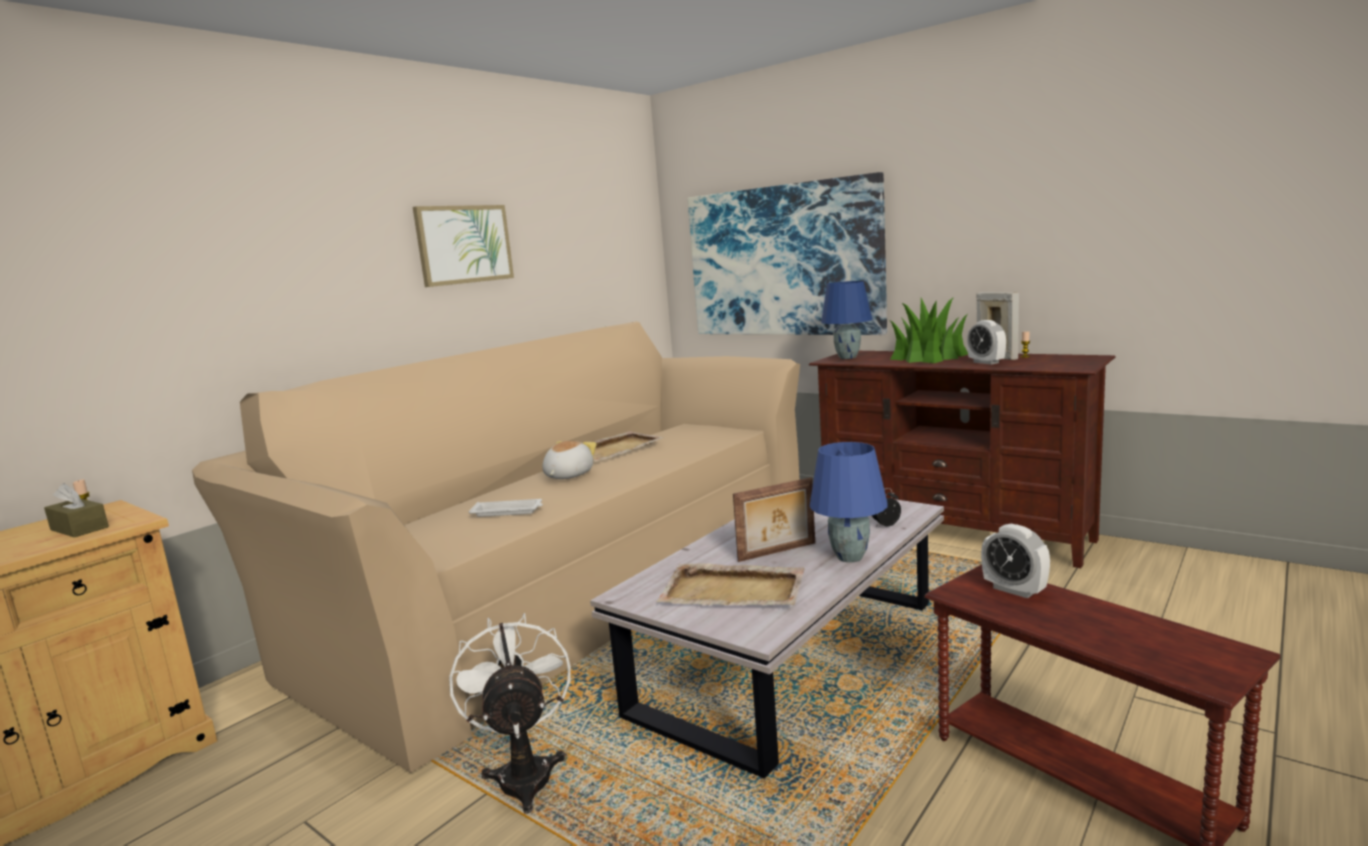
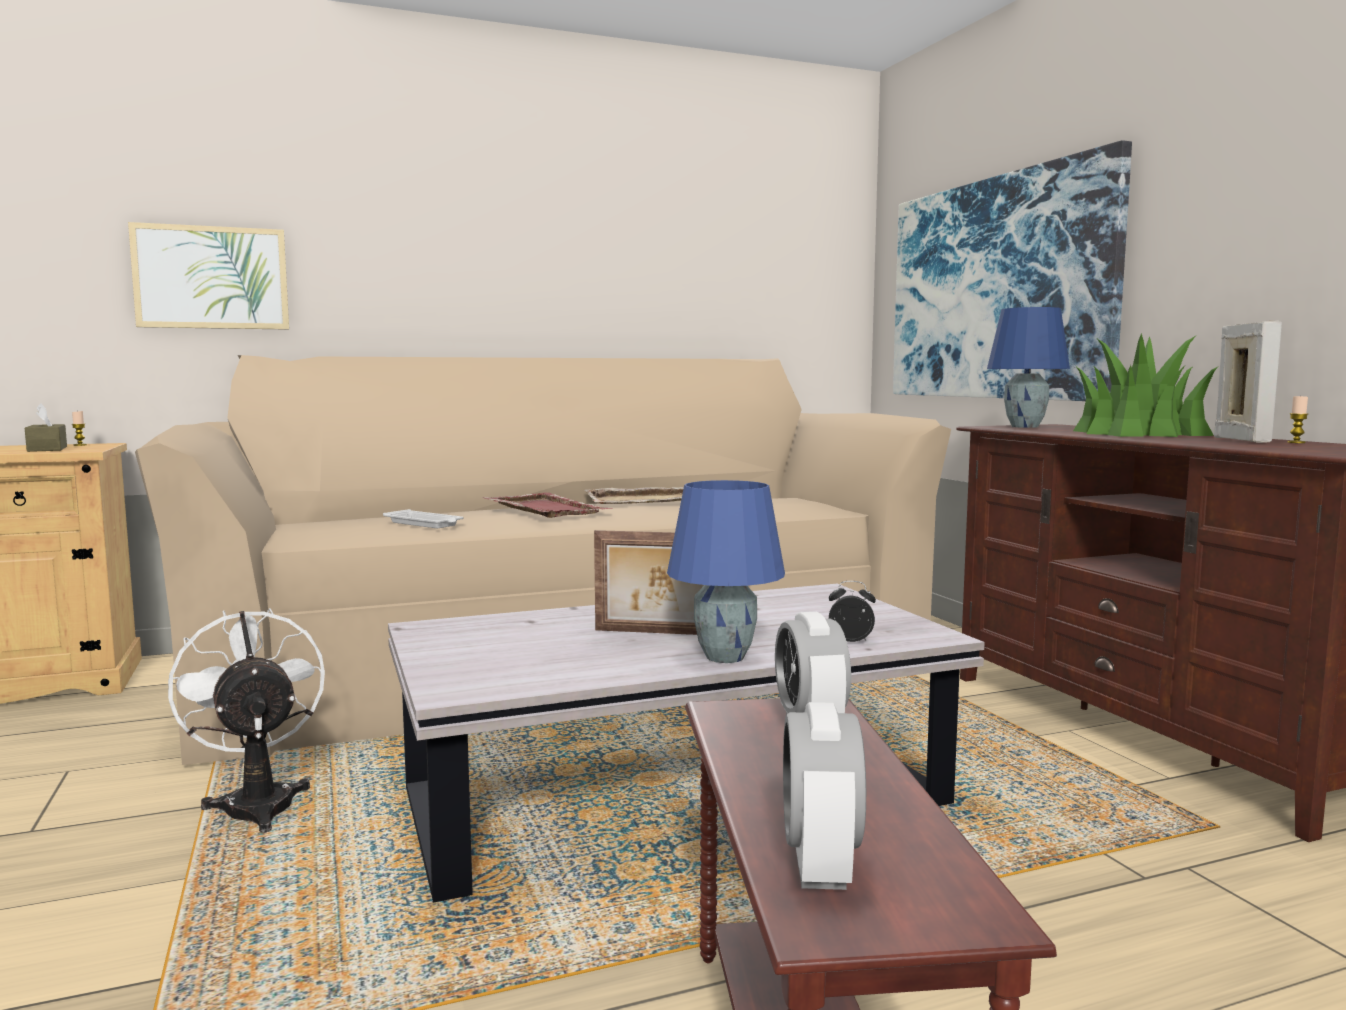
camera: 30 degrees right, 5 degrees down
(464, 244) = (557, 239): picture -> picture (212, 278)
(524, 773) = (257, 802): white fan -> white fan turned 45 degrees counterclockwise
(567, 475) = (545, 509): plush toy -> red tray
(734, 591) = (526, 651): beige tray -> none
(986, 362) = (1202, 441): alarm clock -> alarm clock (820, 866)

